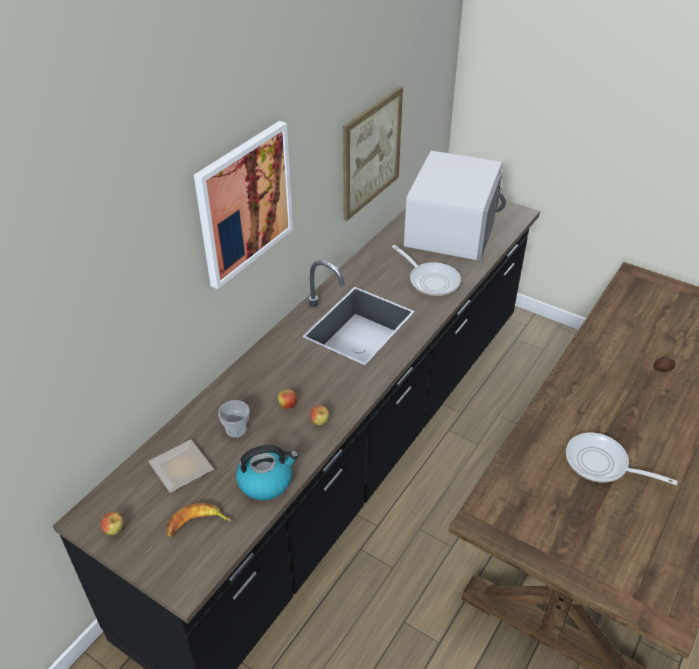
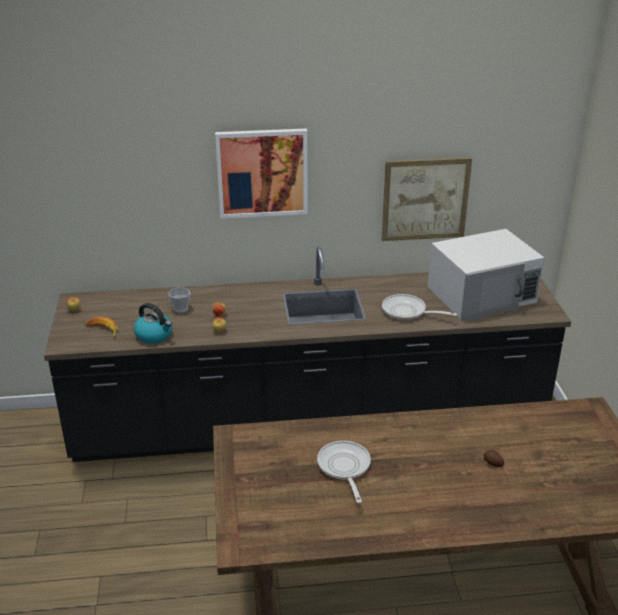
camera: 50 degrees right, 10 degrees down
(179, 467) = (133, 306): plate -> none
(431, 280) = (407, 312): frying pan -> frying pan turned 105 degrees clockwise

